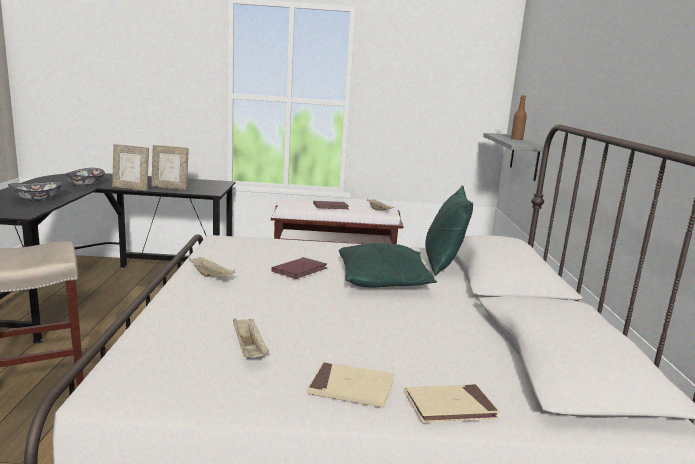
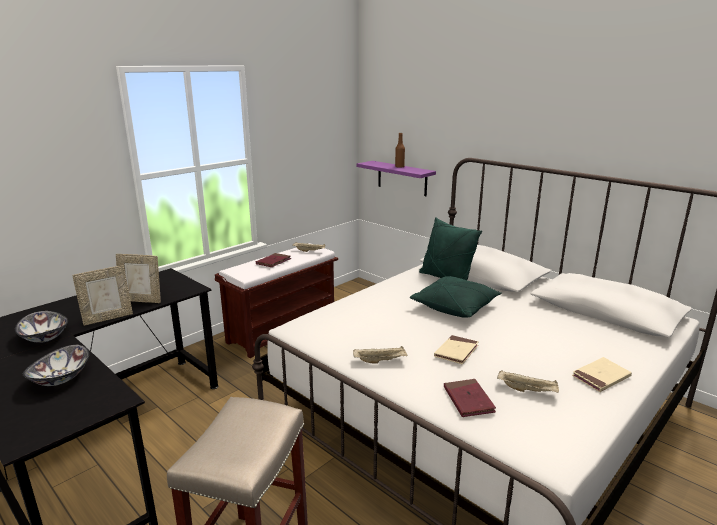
camera: 45 degrees left, 5 degrees up
(170, 187) = (141, 300): picture frame -> picture frame turned 45 degrees clockwise
(299, 271) = (405, 325): red book -> red book (468, 400)
(450, 407) = (637, 359): beige book -> beige book (456, 352)
(524, 157) = (402, 178): grey shelf -> purple shelf

